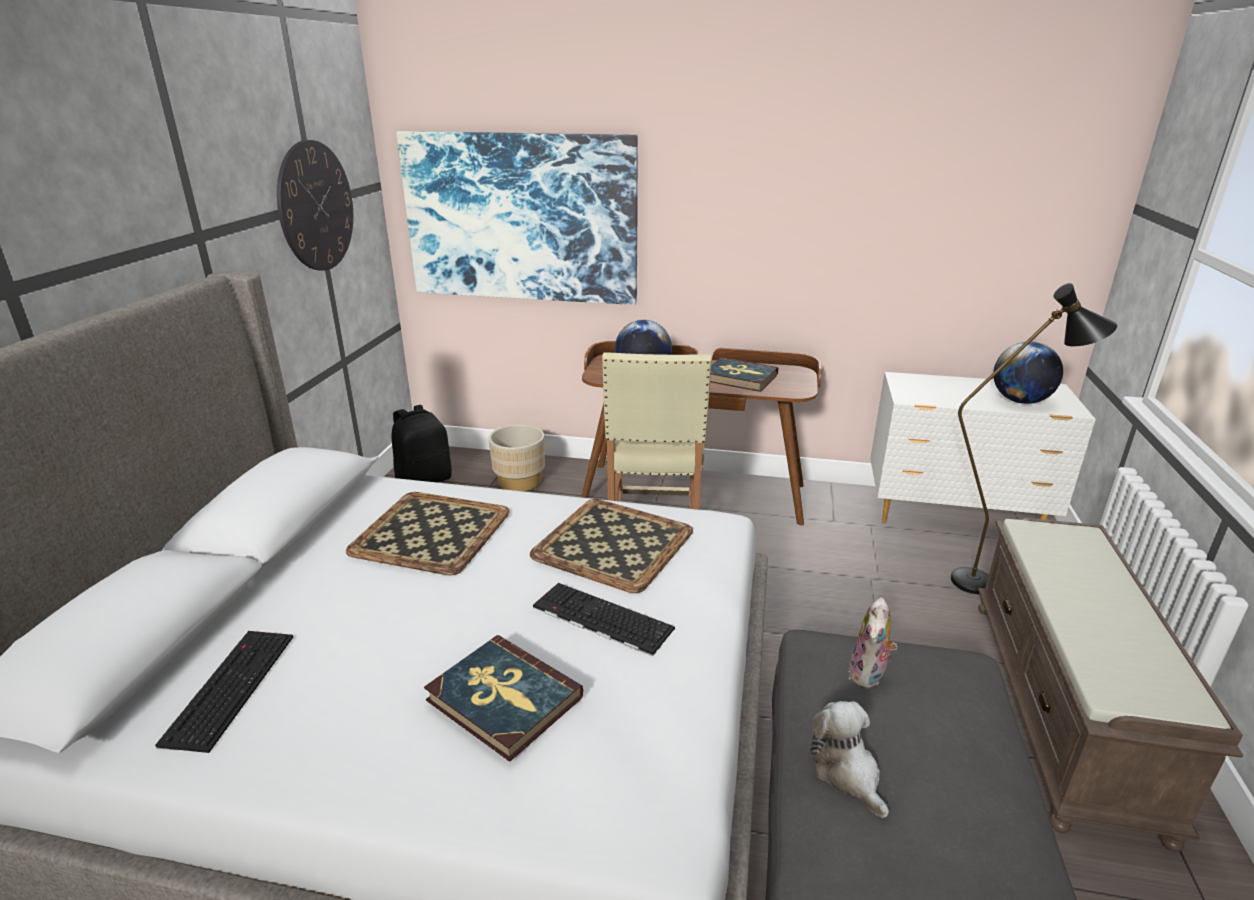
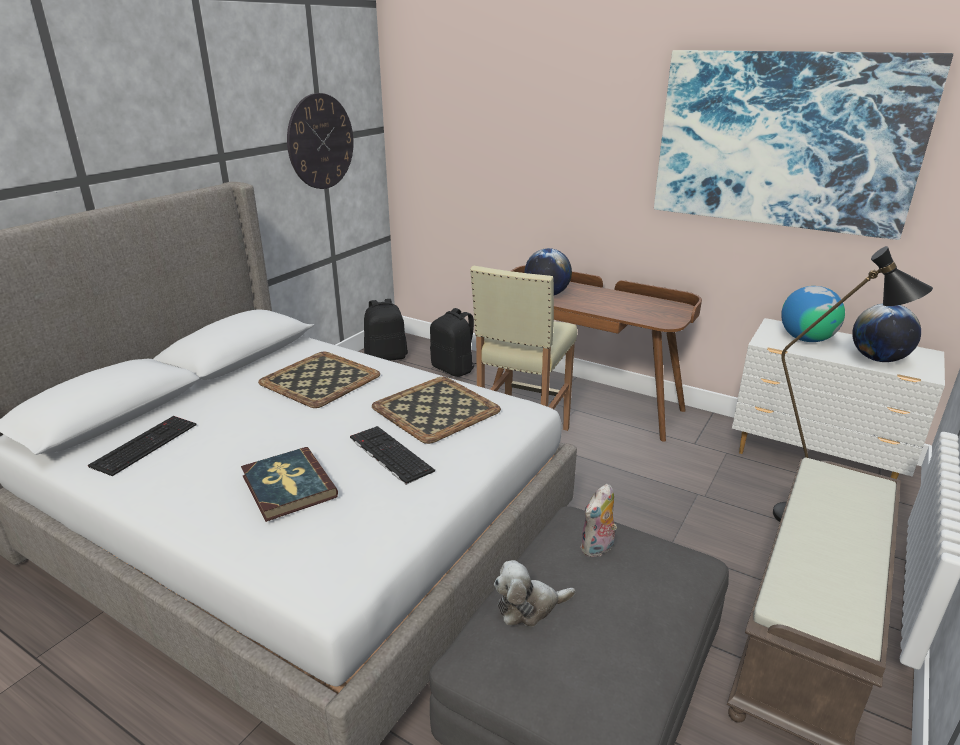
camera: 20 degrees right, 0 degrees up
(520, 218) = (476, 160): picture -> picture (784, 141)
(520, 481) = (454, 369): beige planter -> black backpack
(740, 378) = (625, 306): book -> none
(847, 772) = (529, 607): plush toy -> plush toy turned 105 degrees counterclockwise
(941, 389) = (806, 339): none -> globe

